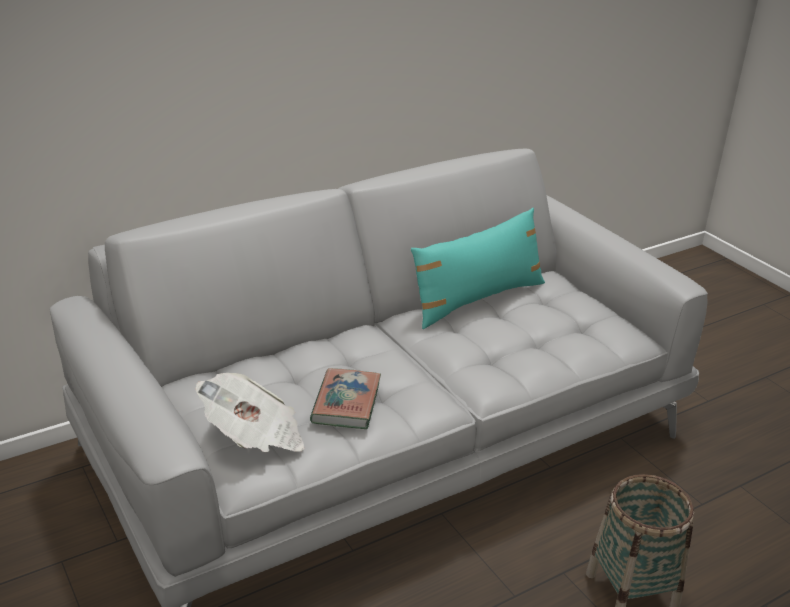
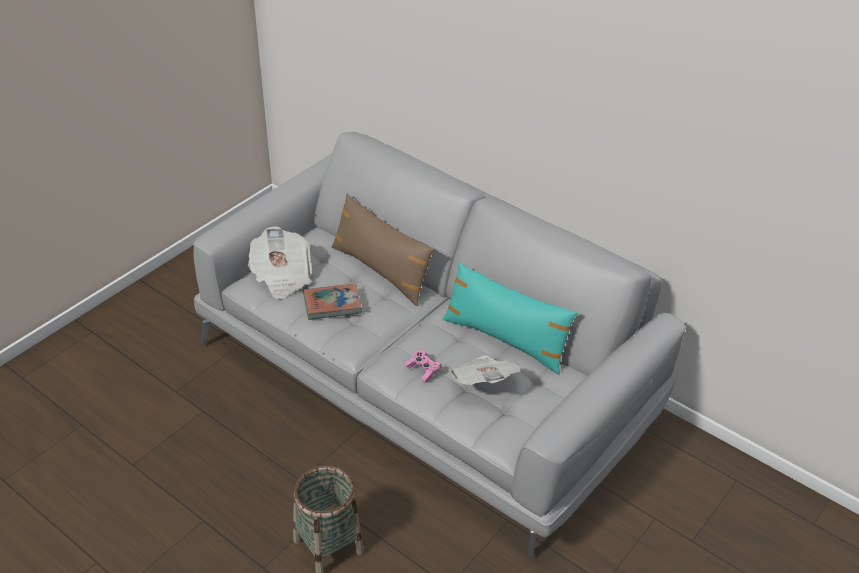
camera: 70 degrees right, 10 degrees up
(303, 351) = (381, 271): none -> brown pillow
(503, 362) = (423, 370): none -> pink game controller
(541, 328) = (483, 383): none -> newspaper

